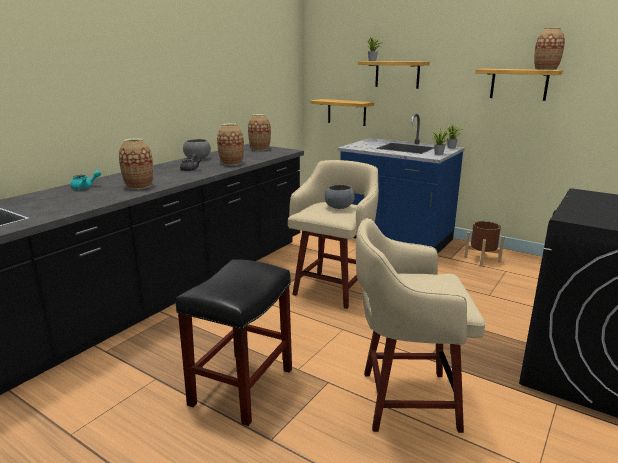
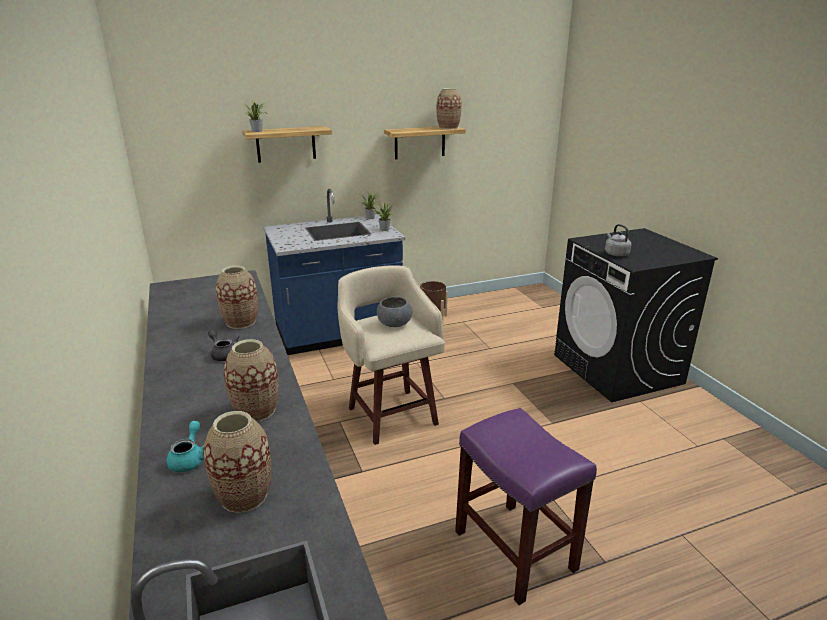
camera: 55 degrees left, 5 degrees up
(197, 158) = (171, 336): grey bowl -> none
(242, 386) = (513, 550): black stool -> purple stool
(260, 148) = (196, 286): vase -> vase (244, 495)
(346, 112) = (219, 200): shelf -> none
(405, 400) = (597, 462): beige stool -> none
(581, 207) = (615, 253): none -> grey kettle

